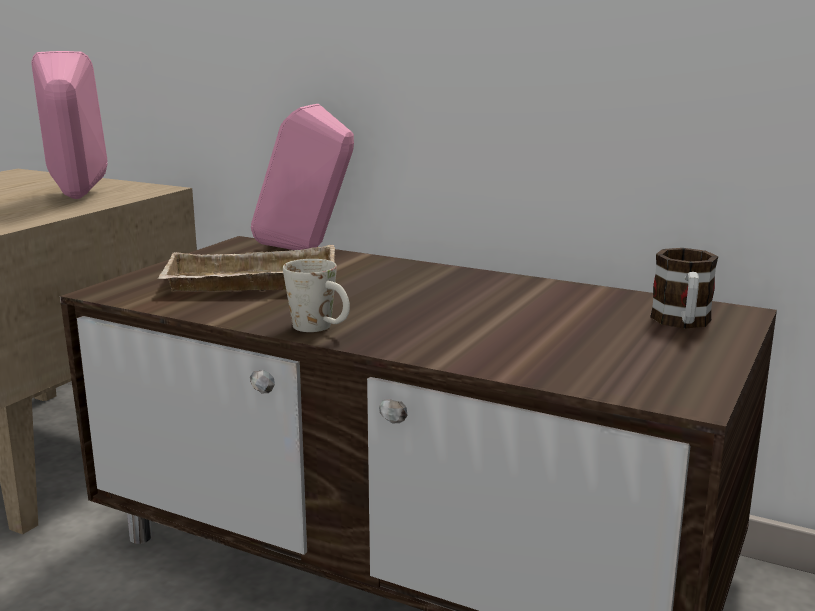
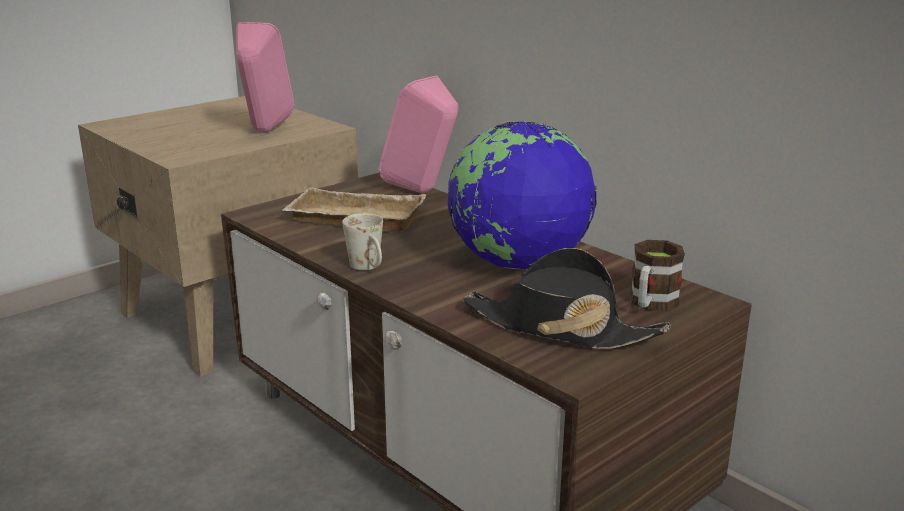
camera: 20 degrees right, 5 degrees up
(495, 303) = (518, 263): none -> globe
(616, 357) = (560, 328): none -> black hat

